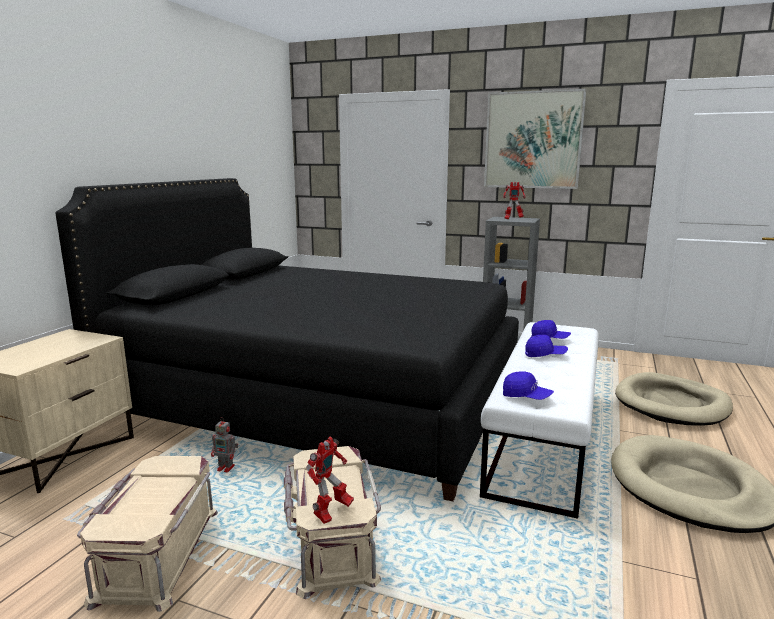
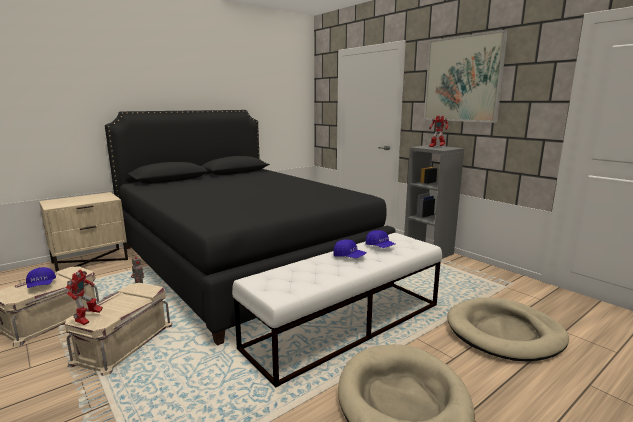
camera: 30 degrees right, 0 degrees up
(331, 513) = (88, 319): toy robot -> toy robot turned 60 degrees counterclockwise
(526, 397) = (269, 281): blue cap -> blue cap (41, 285)

